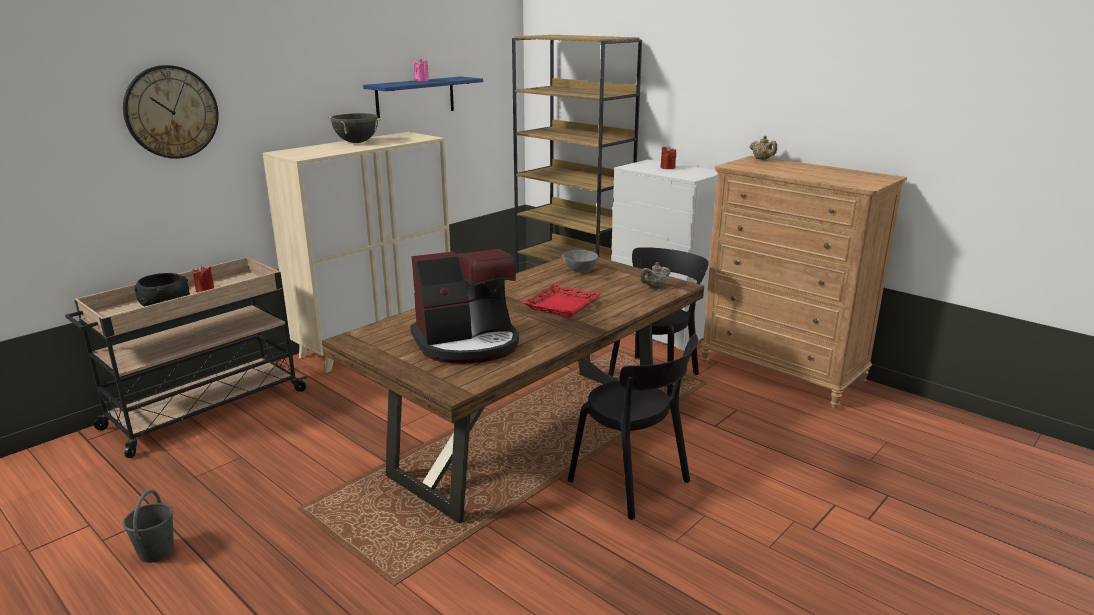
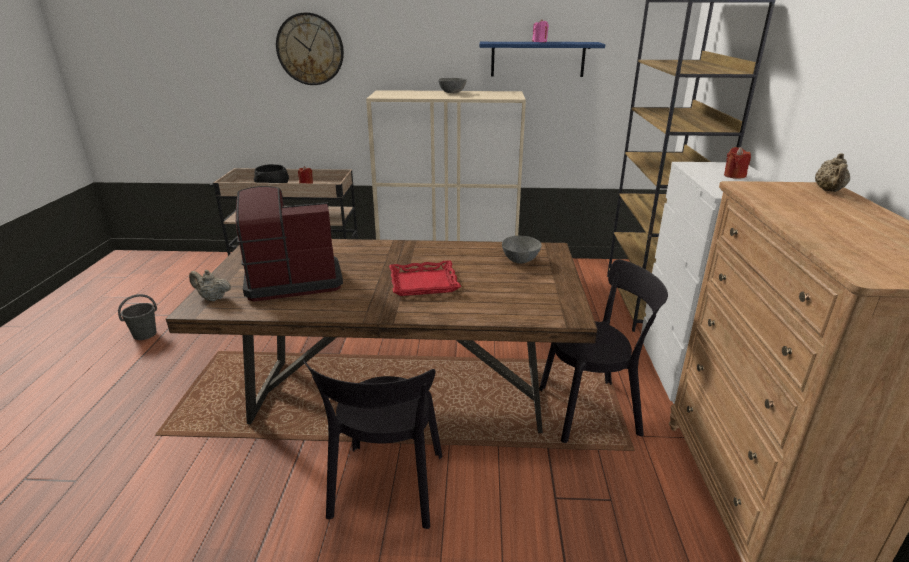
camera: 50 degrees right, 5 degrees up
(357, 142) = (452, 93): black cooking pot -> grey bowl
(468, 343) = (292, 279): coffee machine -> coffee machine turned 135 degrees clockwise
(654, 287) = (541, 306): beige teapot -> beige teapot (212, 298)

